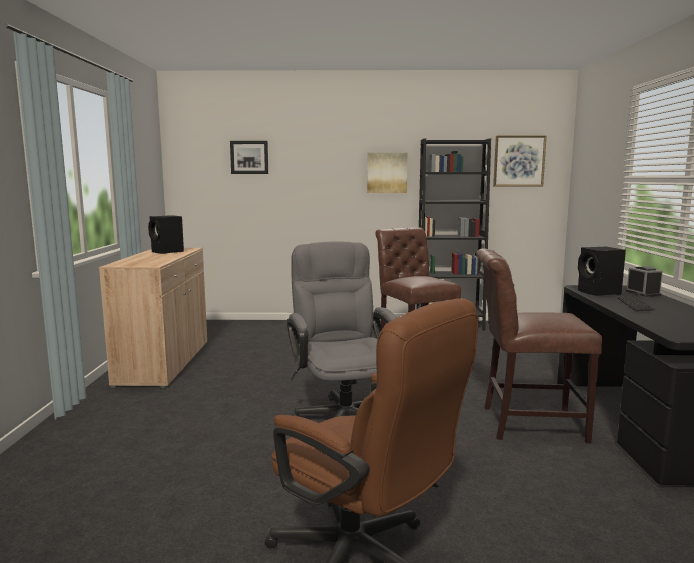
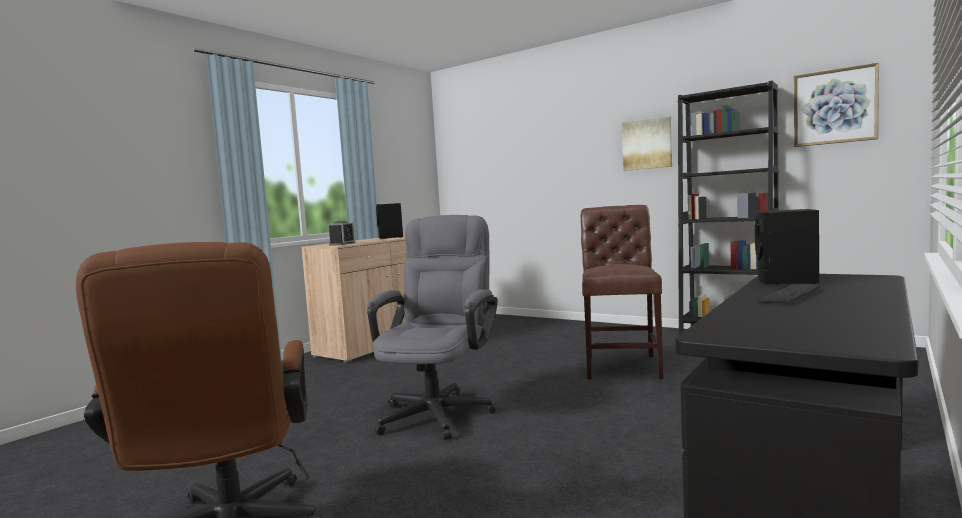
camera: 35 degrees right, 5 degrees down
(249, 157) = (505, 143): picture -> none
(526, 423) = (630, 461): brown chair -> none
(643, 293) = (867, 284): alarm clock -> alarm clock (342, 244)

